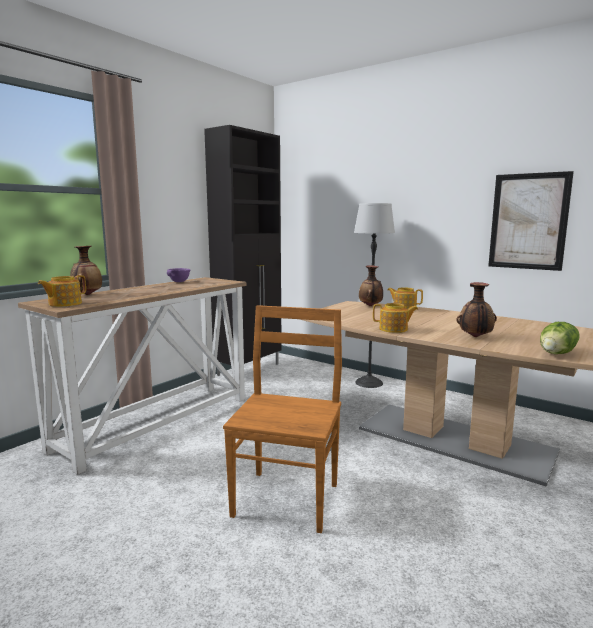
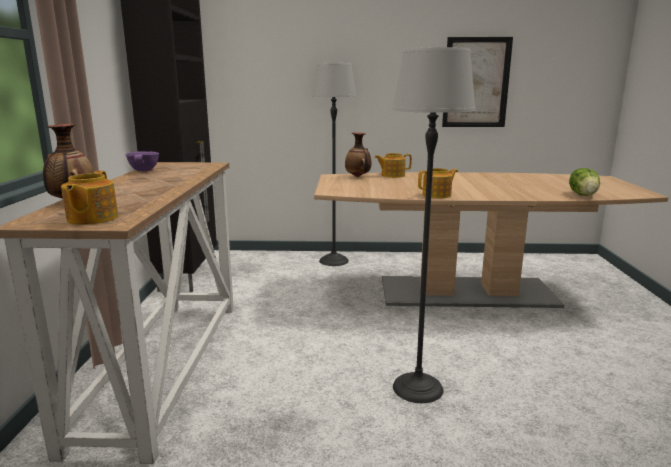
camera: 35 degrees left, 5 degrees up
(287, 498) = (418, 387): brown chair -> floor lamp
(475, 337) = (507, 191): vase -> none

